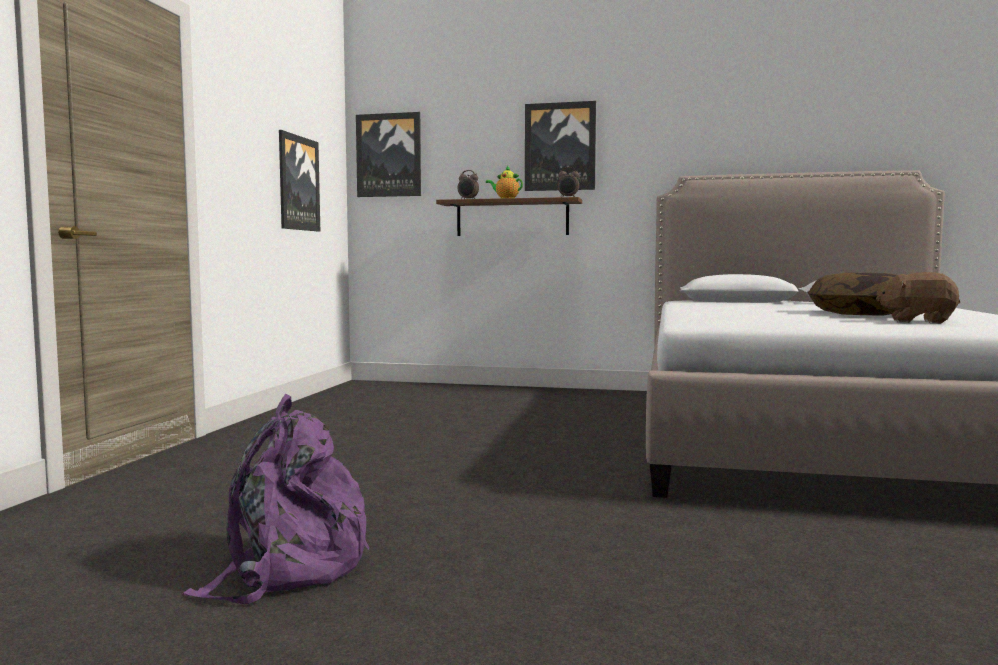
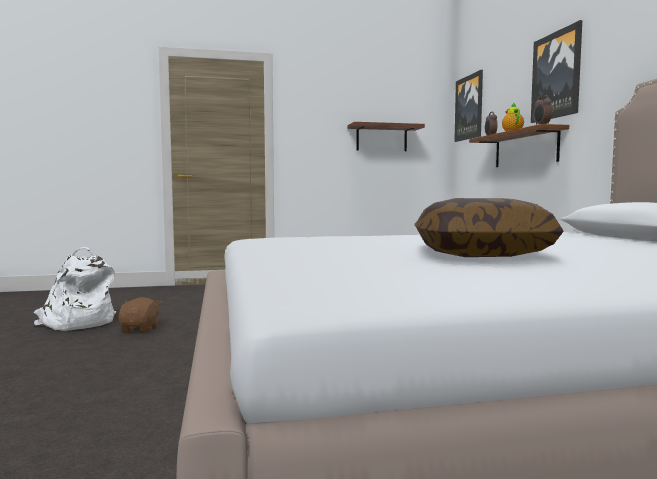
camera: 65 degrees right, 0 degrees up
(287, 567) = (78, 323): purple backpack -> white backpack
(298, 183) = (381, 138): picture -> brown shelf
(918, 321) = (374, 263): brown plush toy -> brown plush toy (140, 329)

